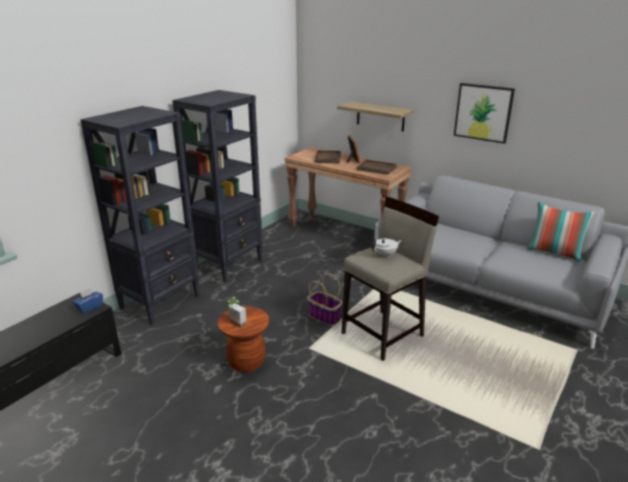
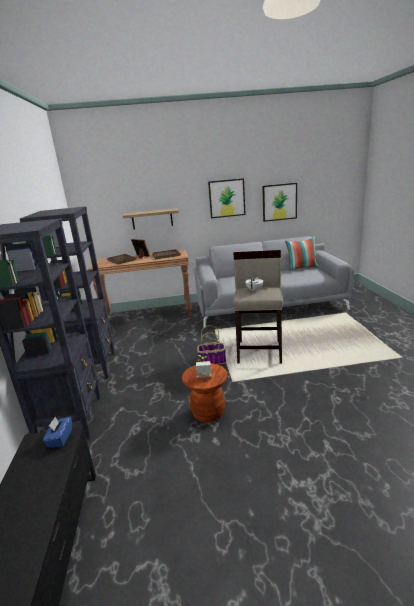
camera: 40 degrees left, 5 degrees down
(567, 138) = (279, 202): none -> picture

